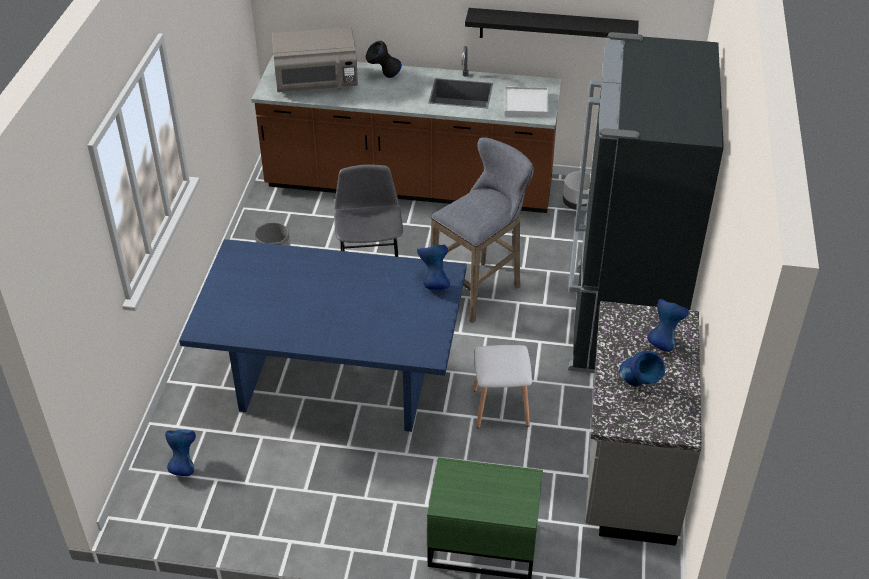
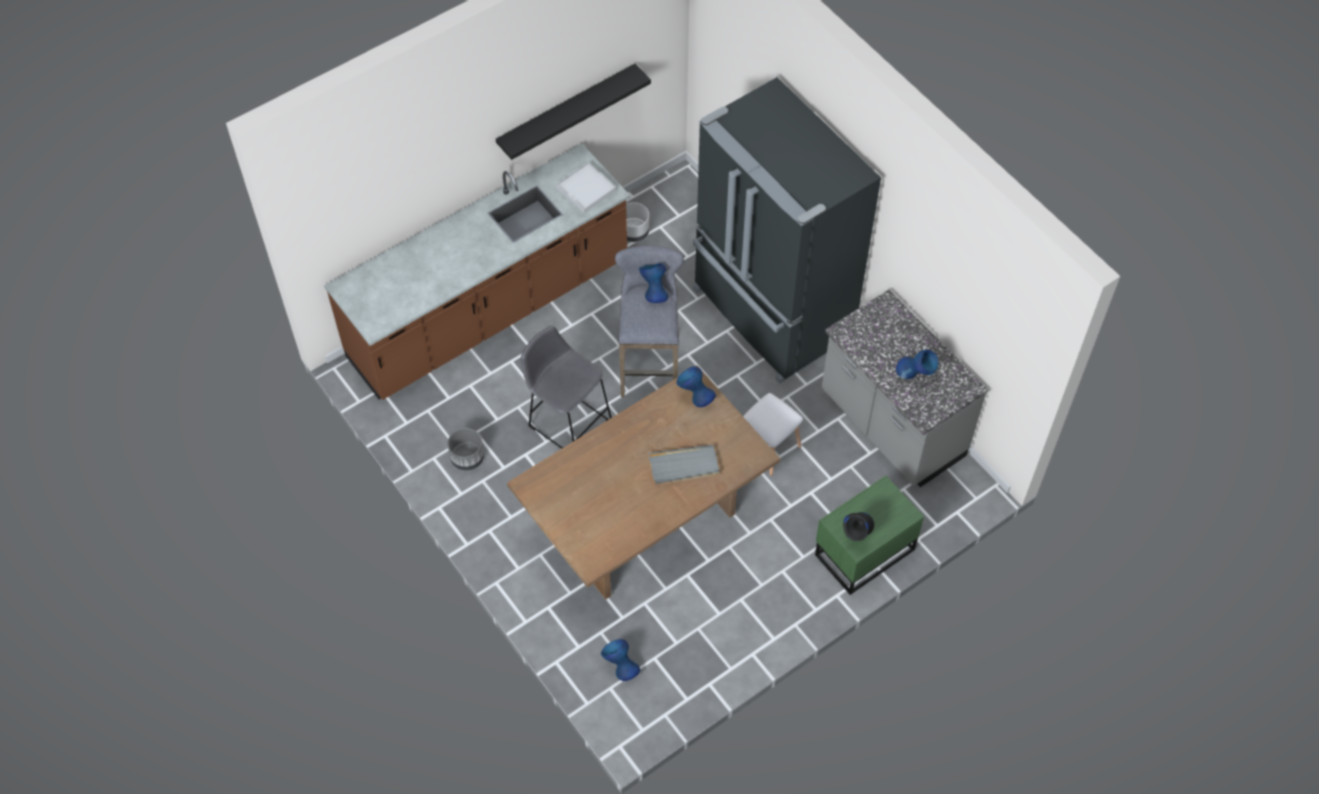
camera: 45 degrees left, 15 degrees up
(317, 83) = (401, 287): grey microwave -> none
(334, 386) = (645, 525): blue dining table -> brown dining table
(361, 319) = (684, 466): none -> grey tray
(384, 76) = (445, 241): black vase -> black vase (857, 536)
(663, 341) = (893, 330): blue vase -> blue vase (654, 293)

